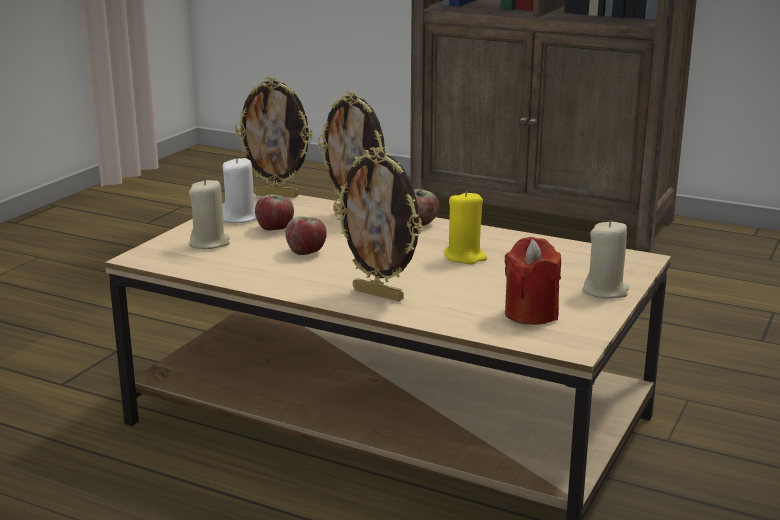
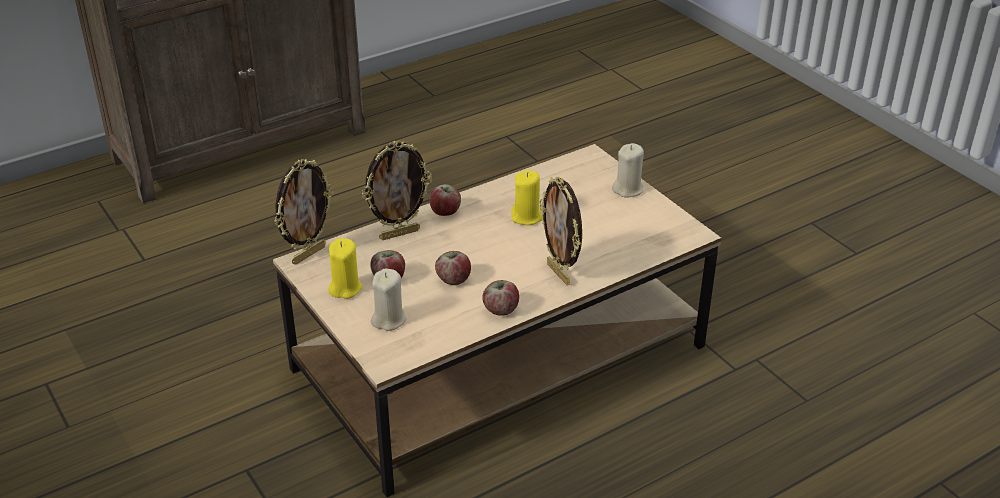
camera: 60 degrees left, 15 degrees up
(240, 218) = (345, 288): white candle -> yellow candle
(278, 282) = (501, 310): none -> apple
(379, 294) = (560, 274): picture frame -> picture frame turned 90 degrees clockwise
(531, 314) = (638, 228): red candle -> none

